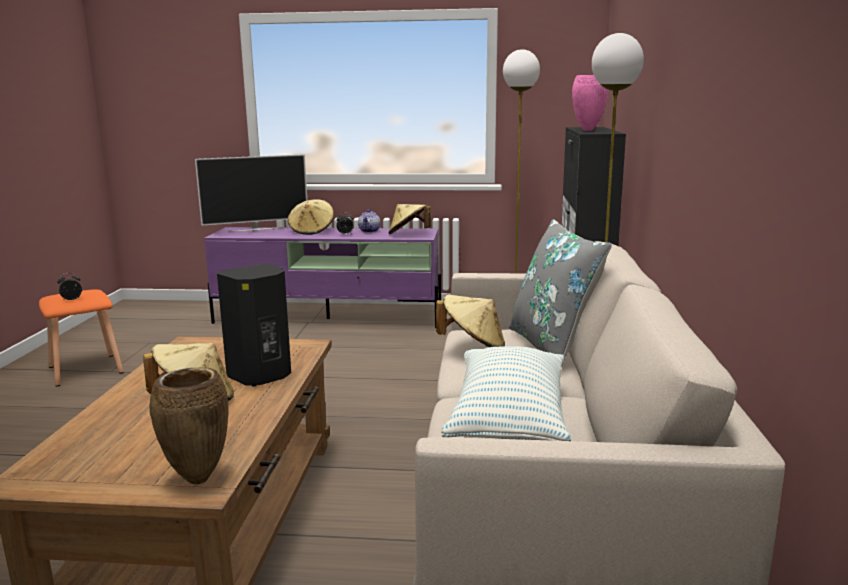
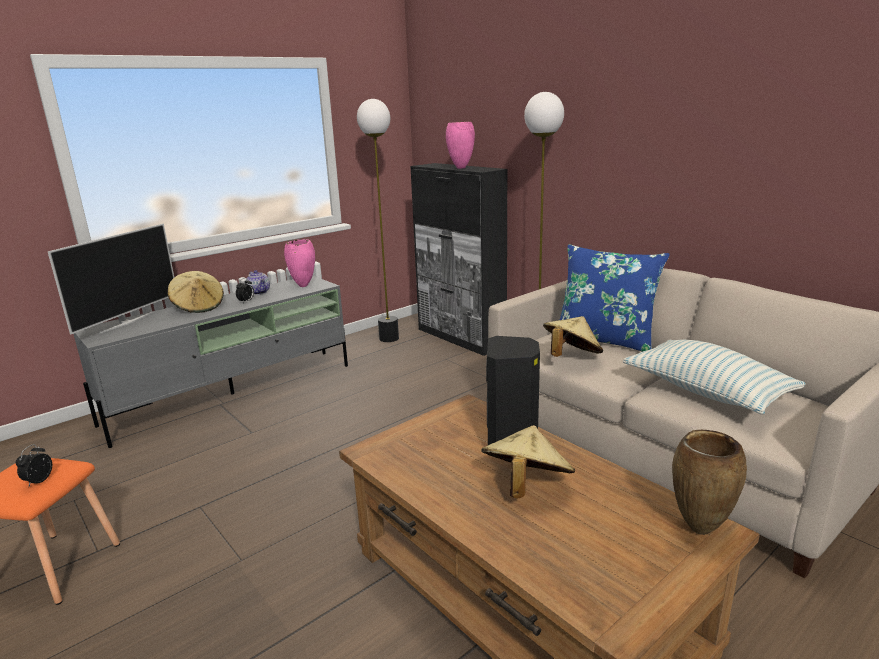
camera: 45 degrees left, 5 degrees up
(329, 318) = (234, 393): purple tv stand -> grey tv stand
(408, 234) = (304, 286): beige hat -> pink vase
(552, 347) = (605, 340): grey pillow -> blue pillow

